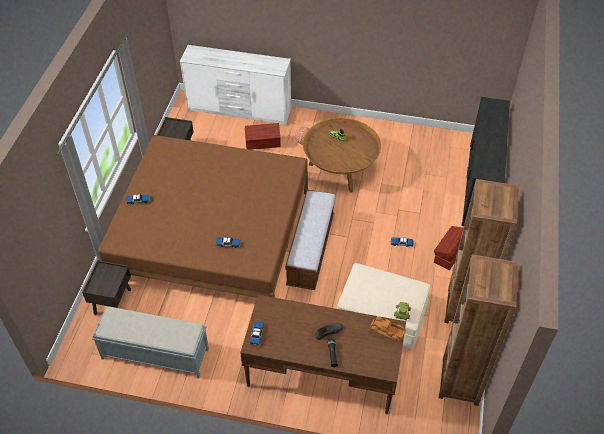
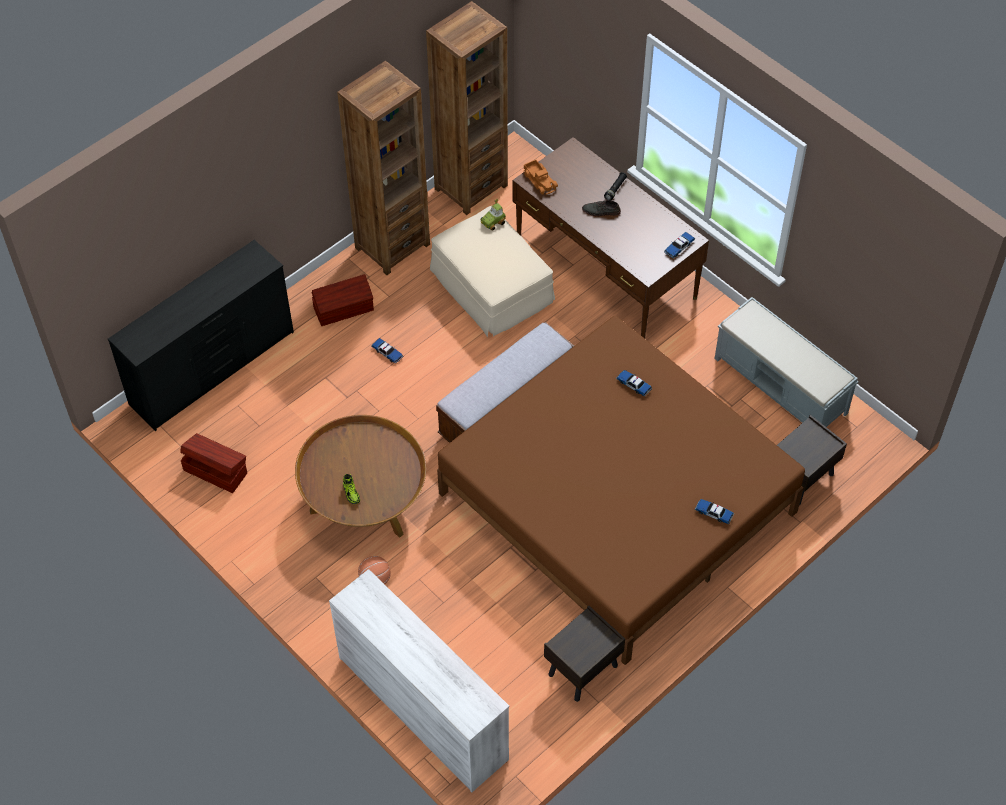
camera: 145 degrees left, 5 degrees up
(263, 143) = (437, 614): brown storage box -> brown storage box (215, 470)

